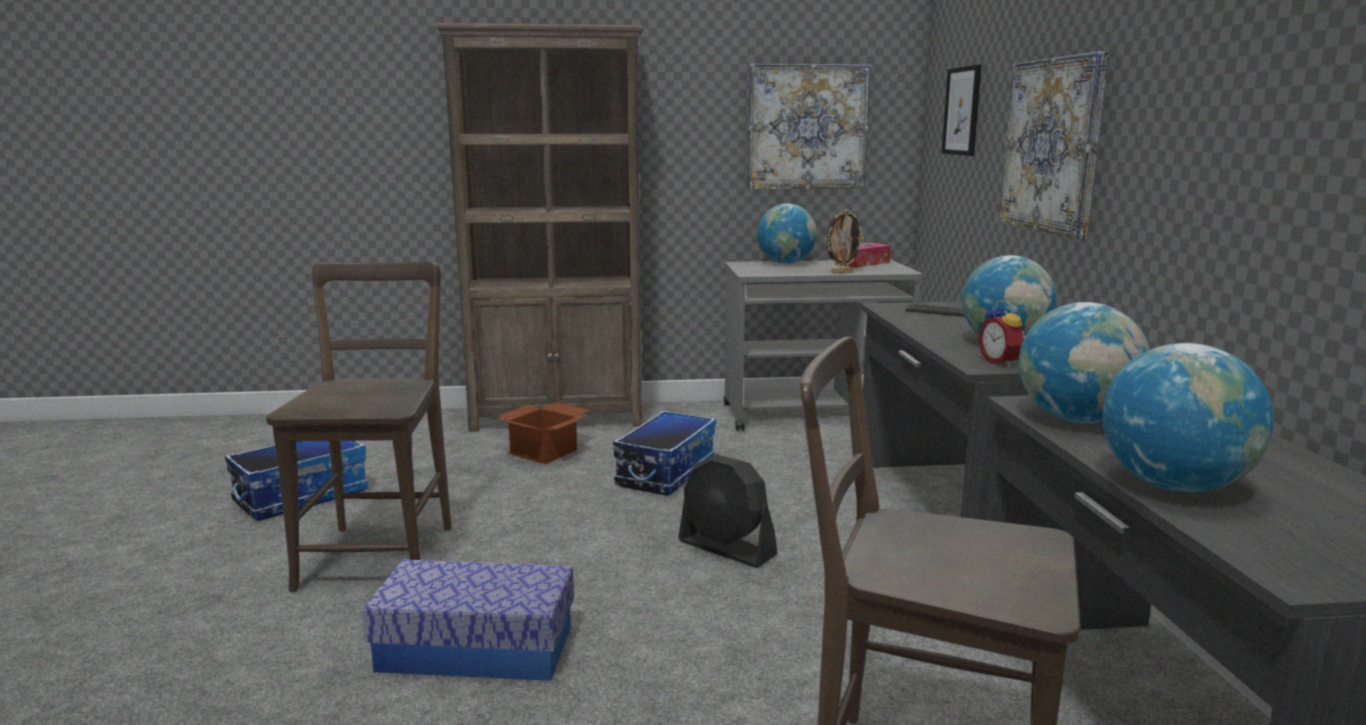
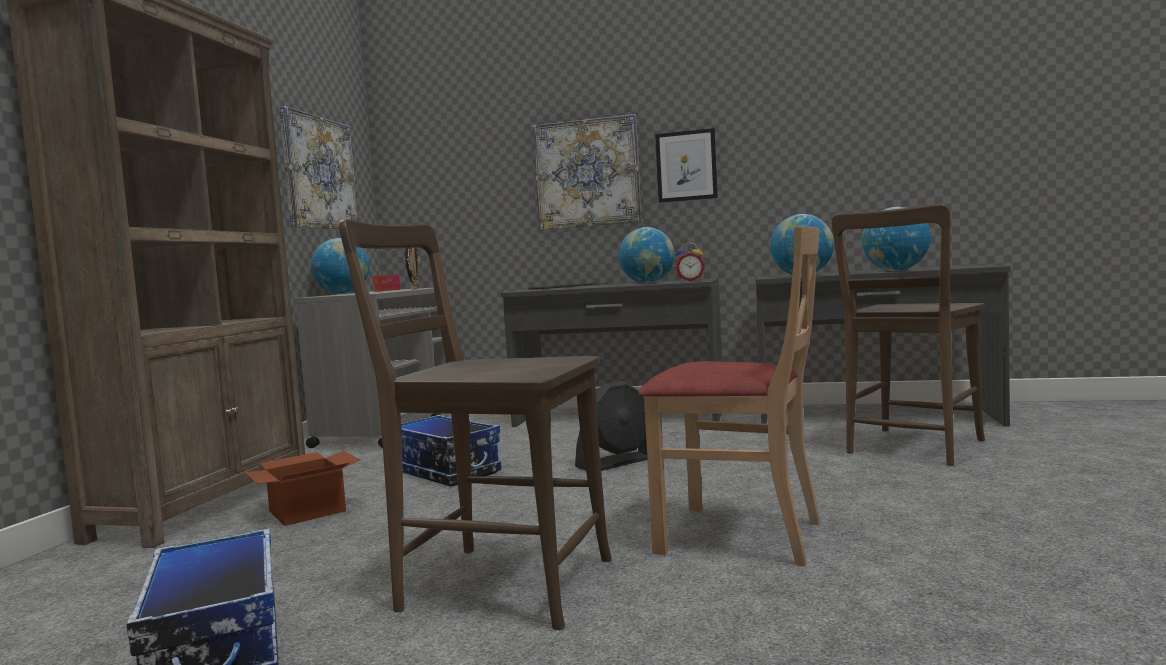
camera: 70 degrees left, 10 degrees down
(476, 648) = (739, 535): storage box -> beige chair
(962, 111) = (452, 164): picture -> picture (686, 166)

